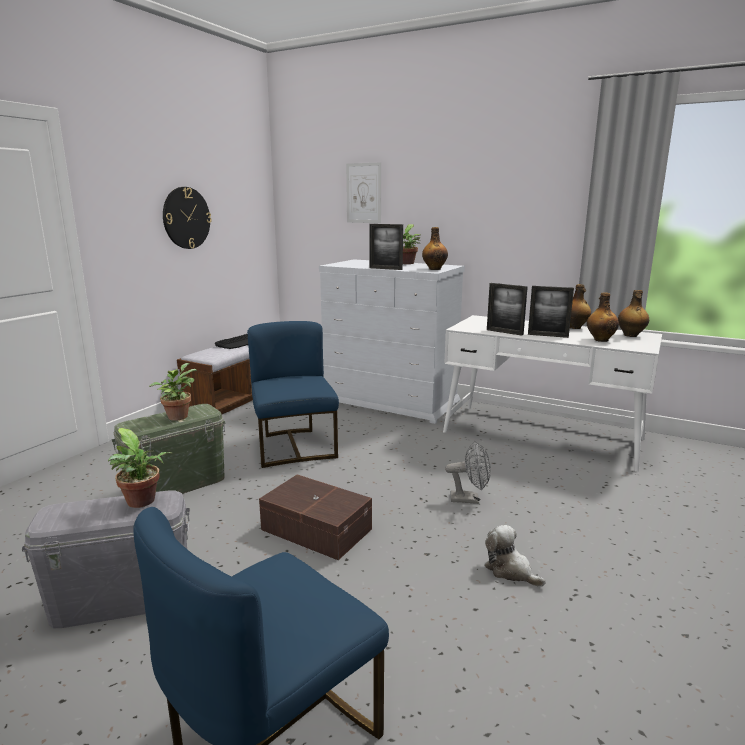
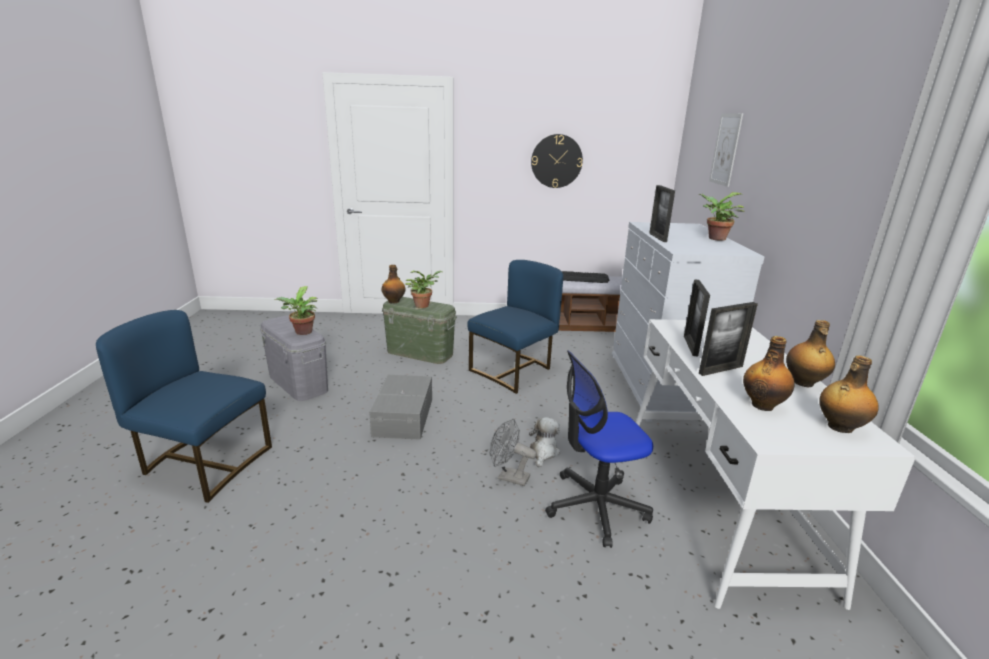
camera: 60 degrees right, 5 degrees up
(316, 528) = (405, 416): brown storage box -> grey storage box
(434, 269) = (699, 250): bottle -> bottle (394, 301)
(469, 499) = (508, 477): grey fan -> grey fan turned 135 degrees clockwise
(510, 570) = (404, 525): plush toy -> plush toy (544, 452)
(528, 475) = (596, 506): none -> office chair
(548, 335) = (720, 370): picture frame -> picture frame turned 105 degrees counterclockwise

